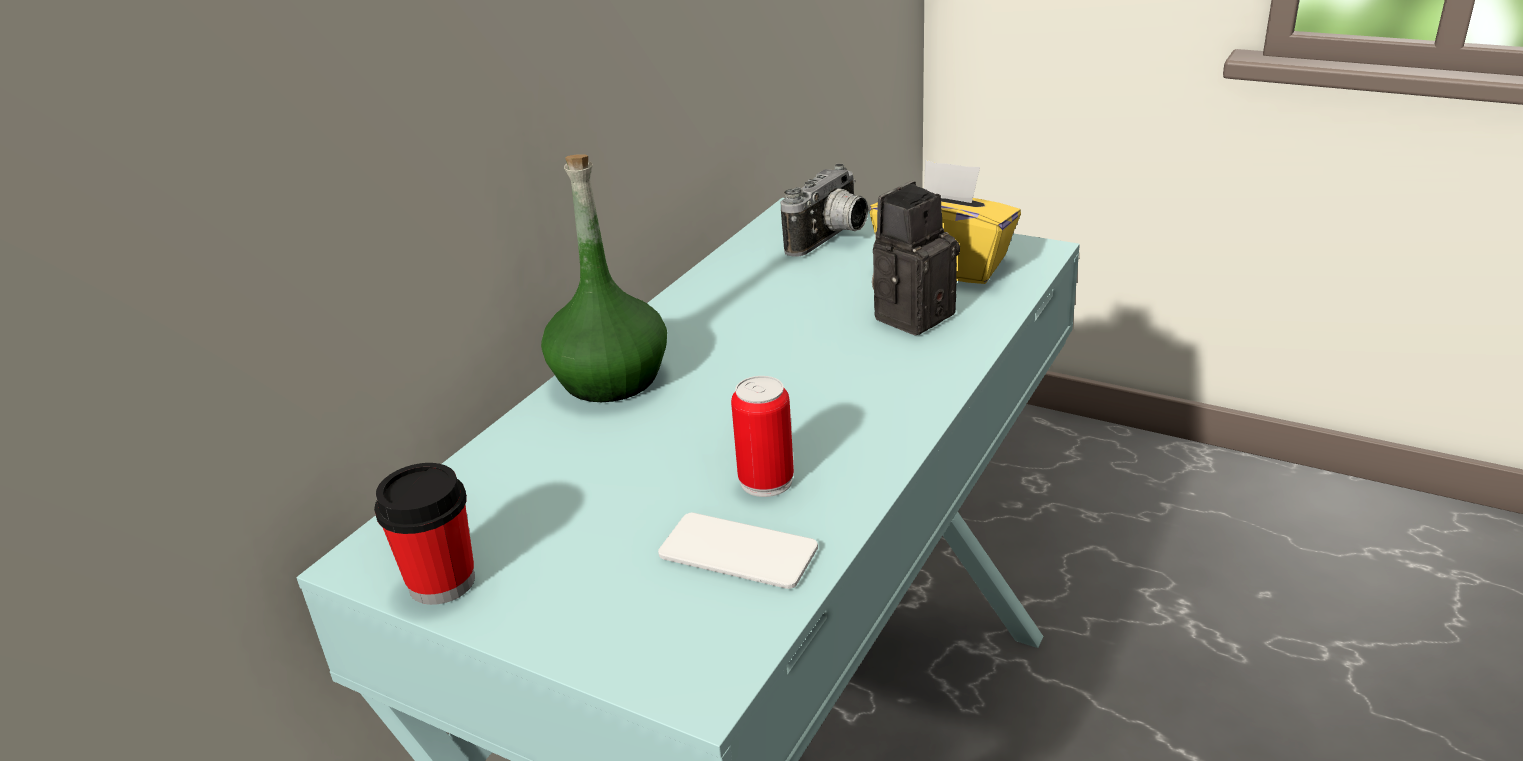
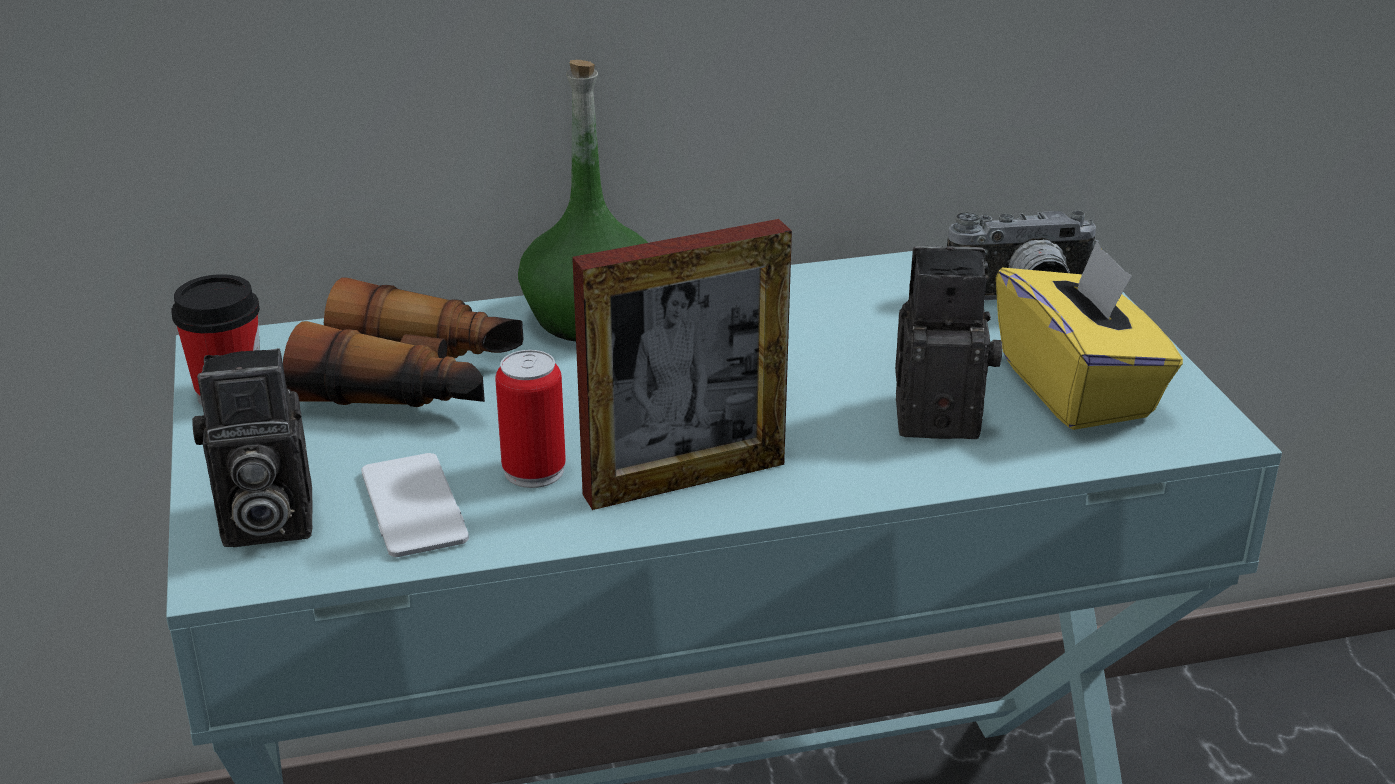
camera: 45 degrees right, 0 degrees up
(572, 485) = (414, 383): none -> binoculars
(658, 638) = (262, 524): none -> camera
(859, 427) = (684, 479): none -> picture frame

